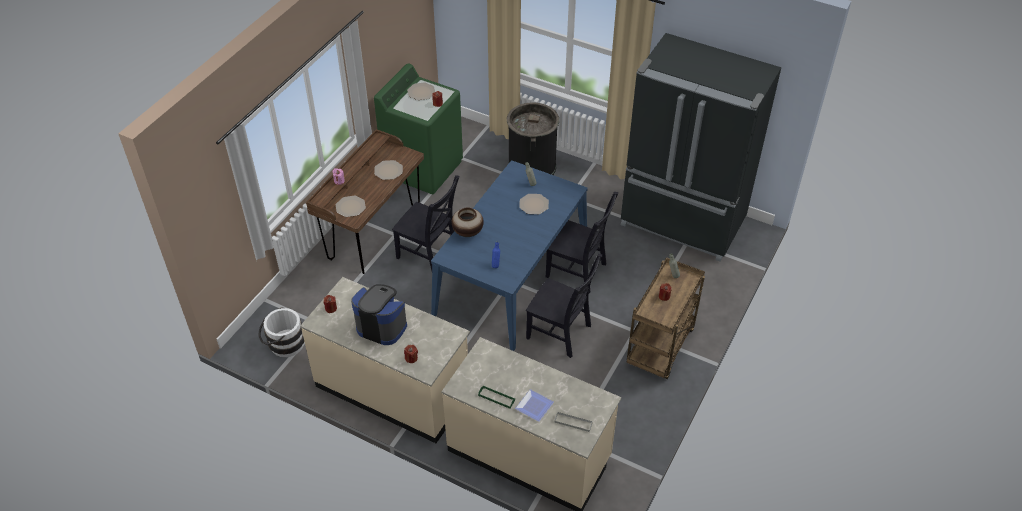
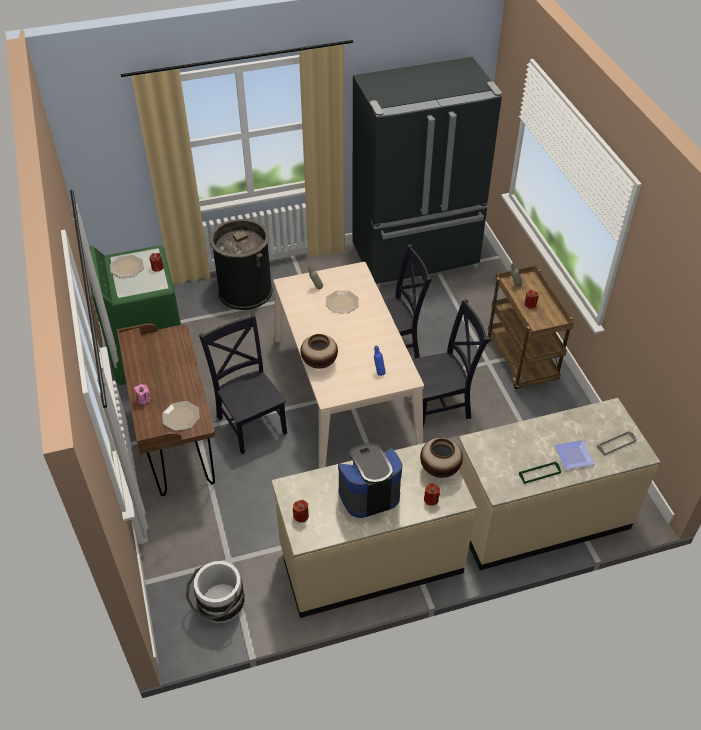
camera: 45 degrees left, 0 degrees up
(389, 170) = (173, 360): plate -> none
(429, 254) = (251, 422): black chair -> black chair turned 105 degrees counterclockwise
(440, 346) = (439, 469): none -> vase
(511, 277) = (345, 390): blue dining table -> beige dining table

